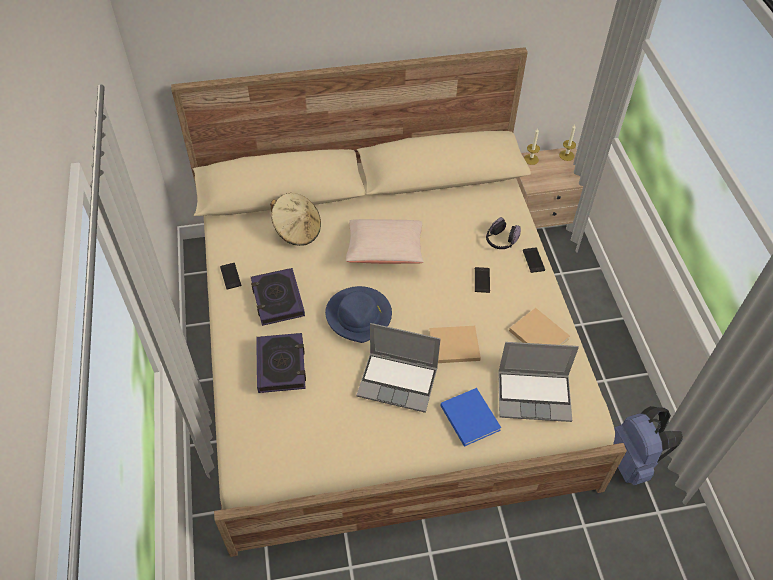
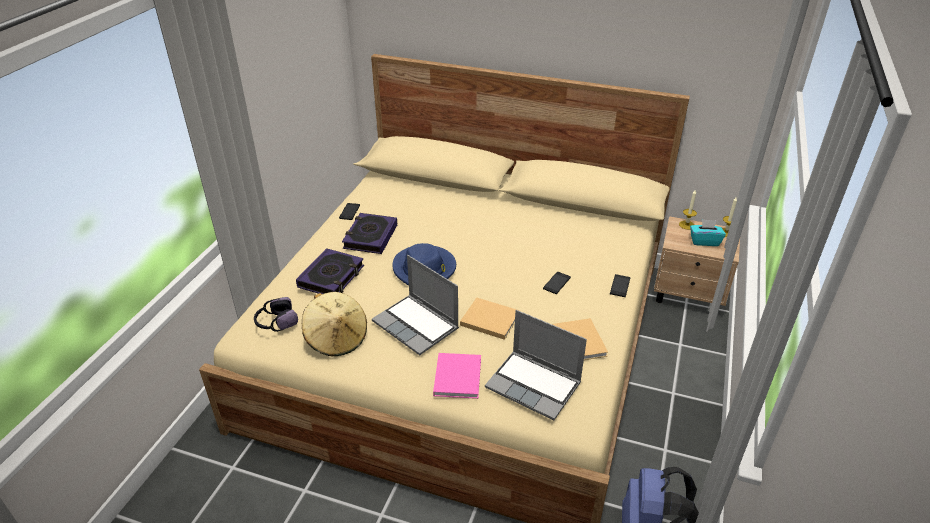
camera: 30 degrees right, 15 degrees down
(297, 230) = (426, 200): beige hat -> beige hat (337, 338)
(385, 250) = (487, 235): beige pillow -> none
(469, 416) = (458, 375): blue book -> pink book
(500, 241) = (599, 262): headphones -> headphones (276, 322)
(555, 172) = (704, 241): none -> turquoise tissue box

